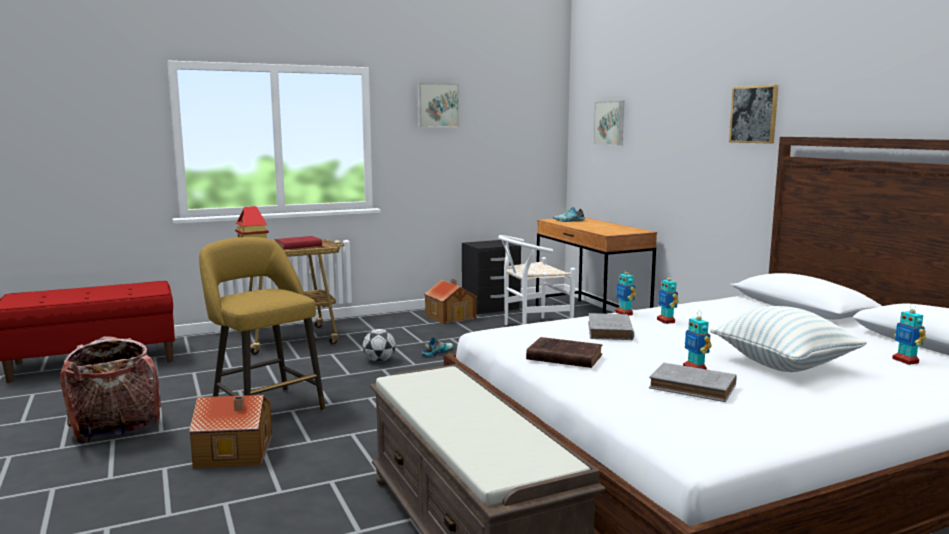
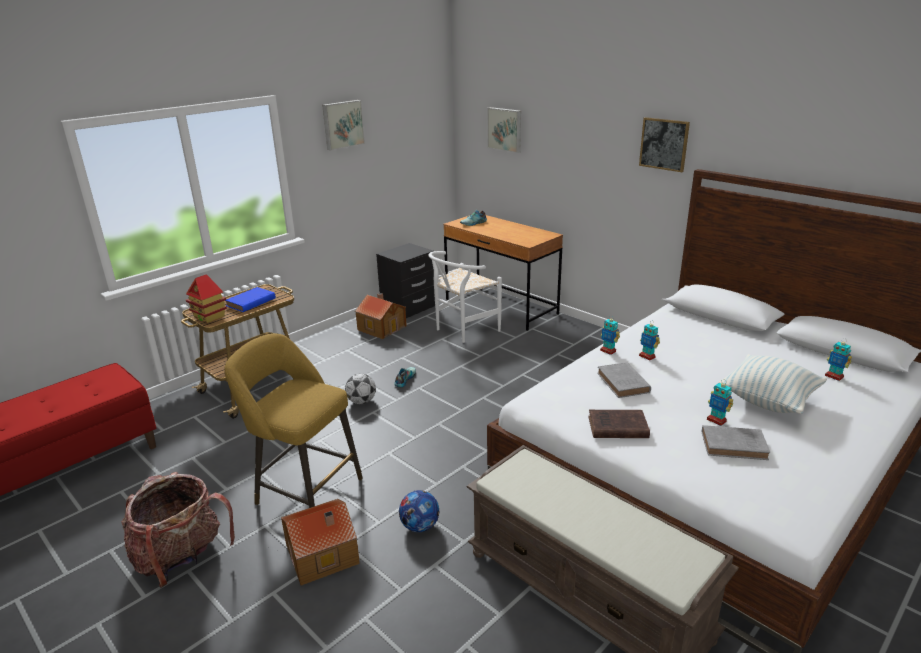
camera: 20 degrees left, 15 degrees up
(297, 246) = (250, 302): red book -> blue book
(345, 452) = (420, 526): none -> football

